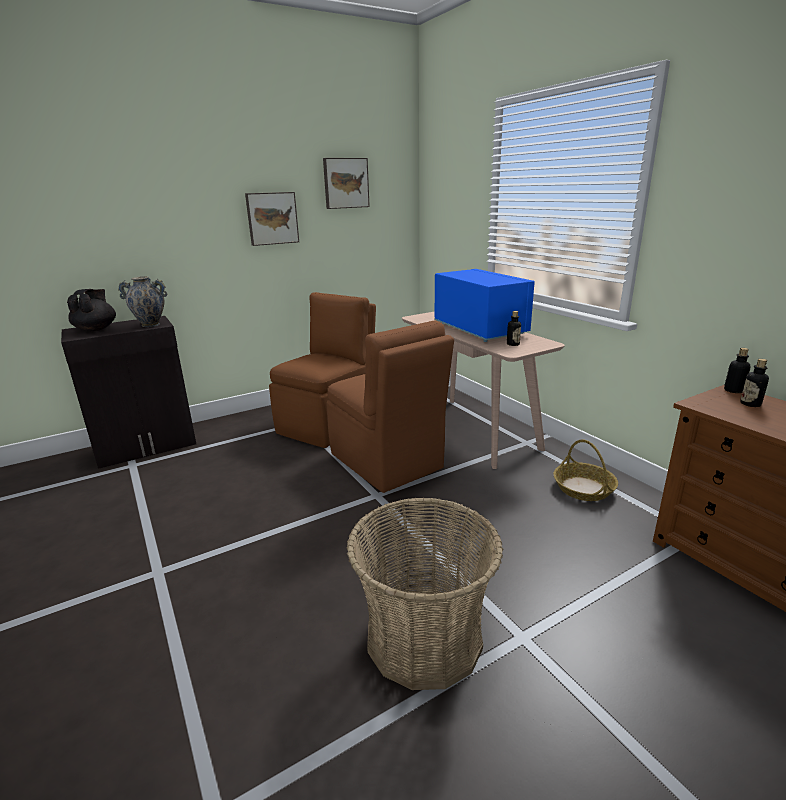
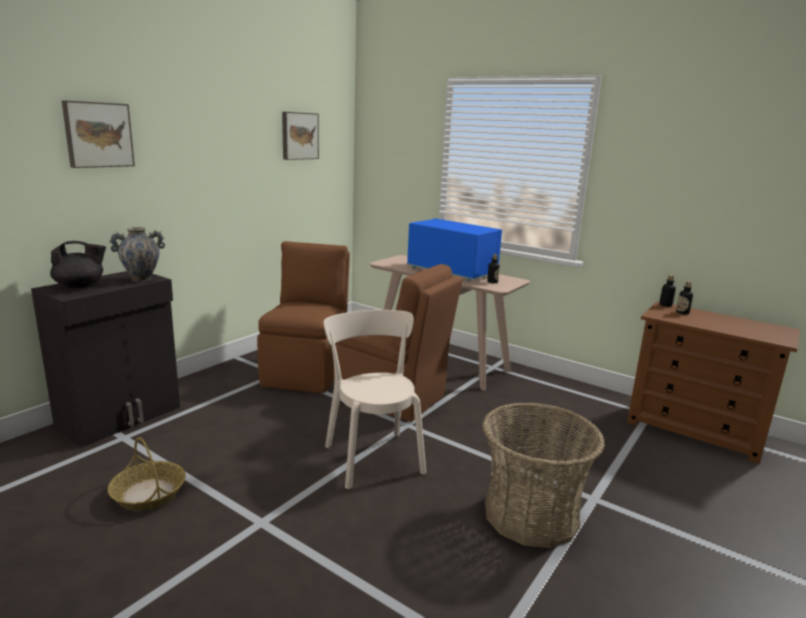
camera: 25 degrees left, 5 degrees down
(96, 329) = (80, 286): black teapot -> black teapot turned 90 degrees clockwise
(272, 218) = (237, 167): picture -> picture (98, 134)
(313, 524) = (372, 456): none -> beige chair
(584, 488) = (559, 395): basket -> basket (149, 493)

